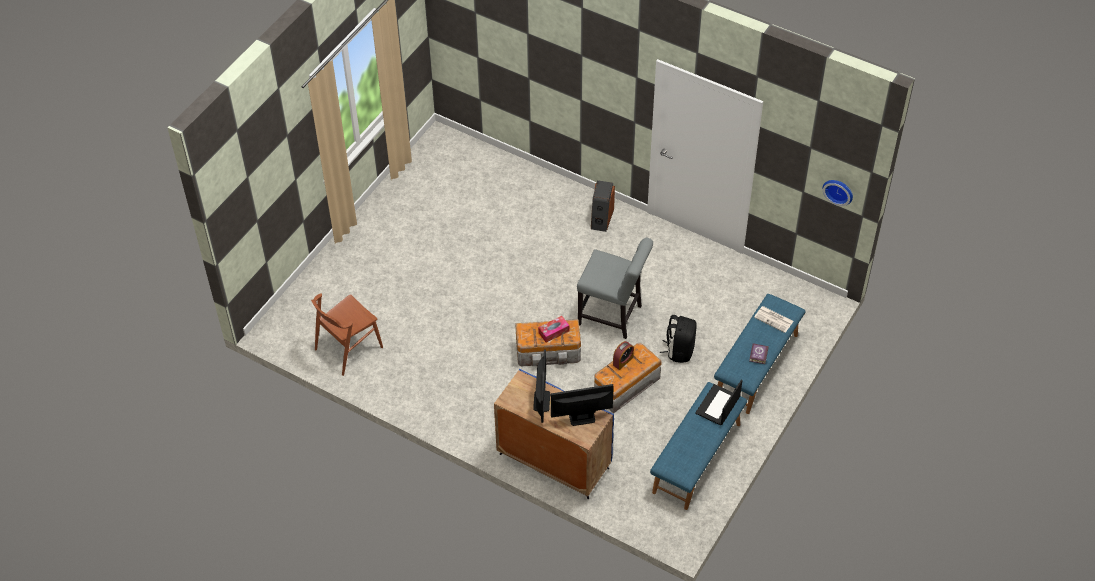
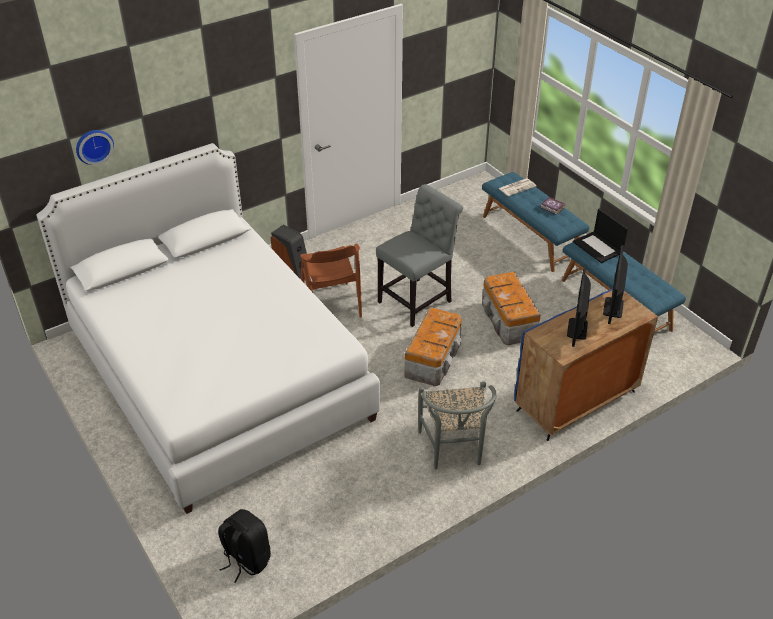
camera: 65 degrees left, 10 degrees down
(348, 348) = (318, 527): brown chair -> brown chair (331, 304)
(454, 231) = (218, 375): none -> white bed
(456, 399) = (454, 451): none -> grey chair
(541, 401) = (577, 329): monitor -> monitor turned 105 degrees counterclockwise
(553, 332) = (436, 328): tissue box -> none
(623, 361) = (502, 294): alarm clock -> none
(679, 350) = (485, 274): black backpack -> black backpack (246, 559)
(838, 190) = (474, 54): wall clock -> wall clock (93, 146)

